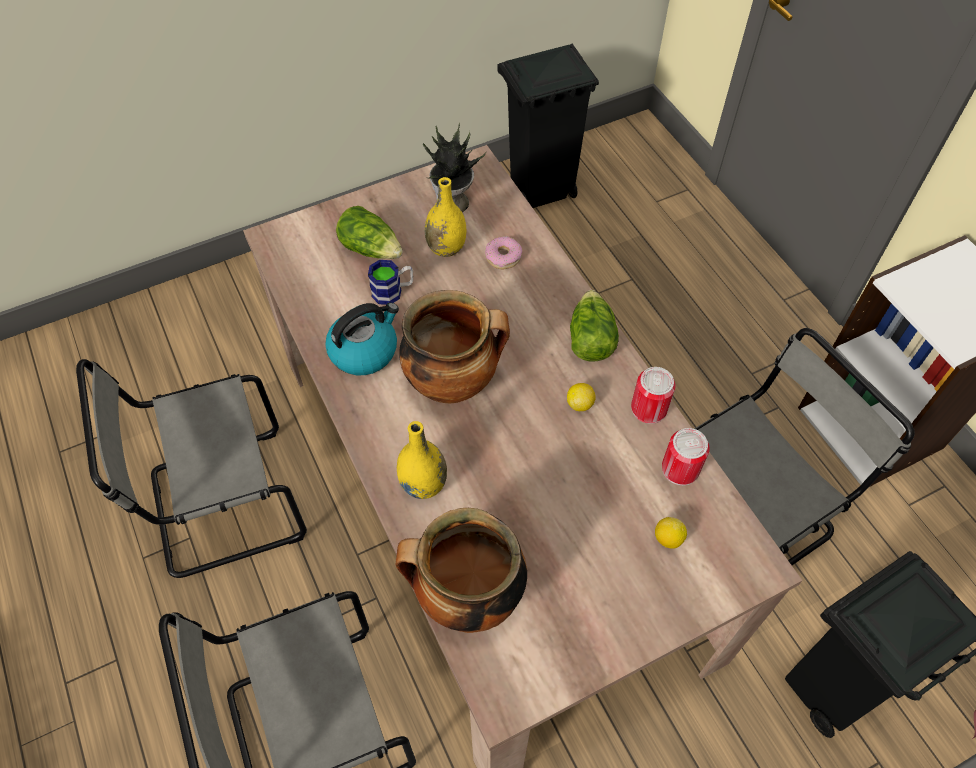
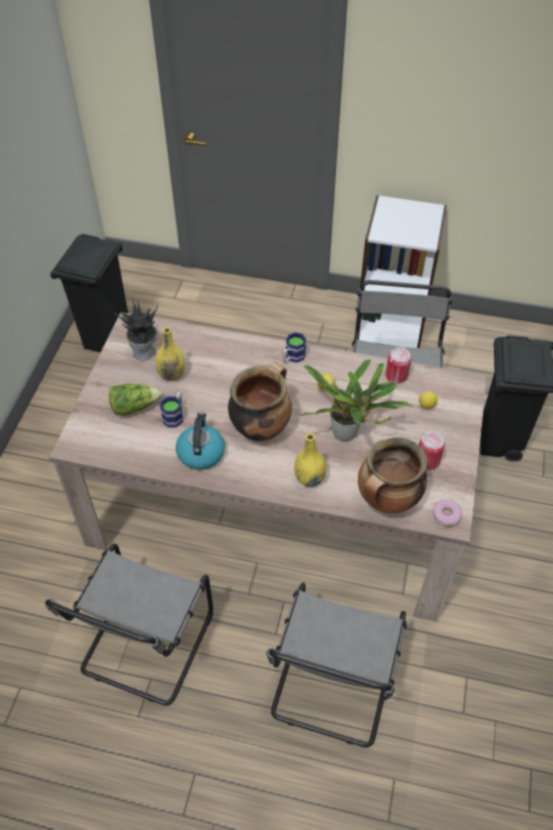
camera: 50 degrees left, 5 degrees down
(503, 257) = (205, 356): donut -> donut (446, 515)
(530, 479) = (348, 434): none -> potted plant
(590, 339) = (292, 357): lettuce -> mug
(649, 408) = (354, 364): can -> can (427, 460)

